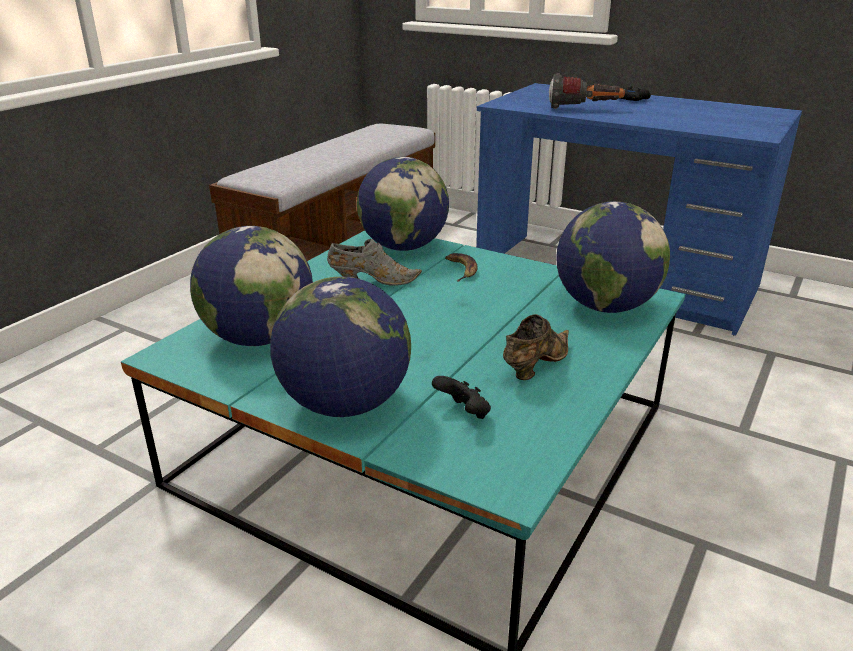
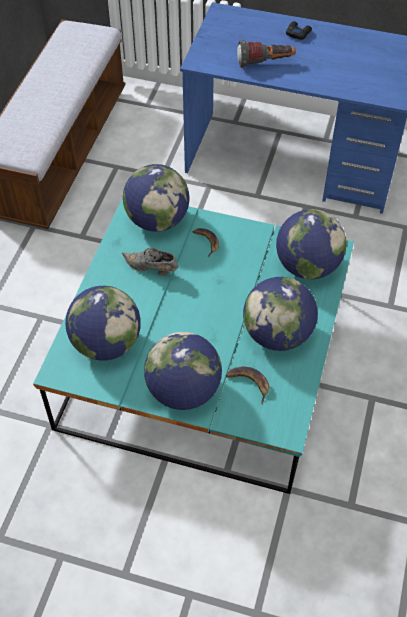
camera: 15 degrees left, 25 degrees up
(371, 282) = (152, 269): grey shoe -> grey shoe turned 135 degrees counterclockwise
(463, 413) = (249, 383): black game controller -> banana
(534, 366) = (277, 334): brown shoe -> globe

